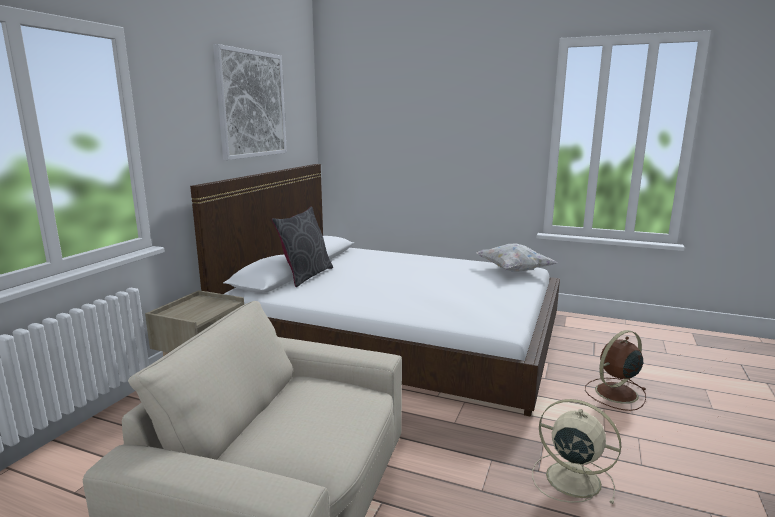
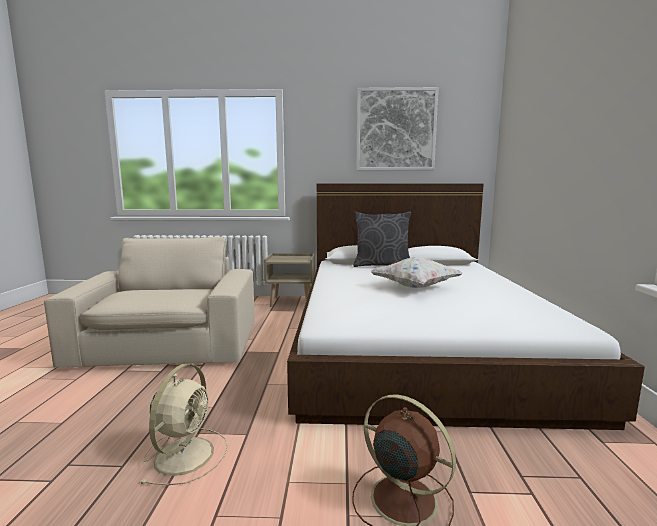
camera: 70 degrees right, 5 degrees down
(513, 270) = (544, 318): white pillow -> white pillow (415, 287)

